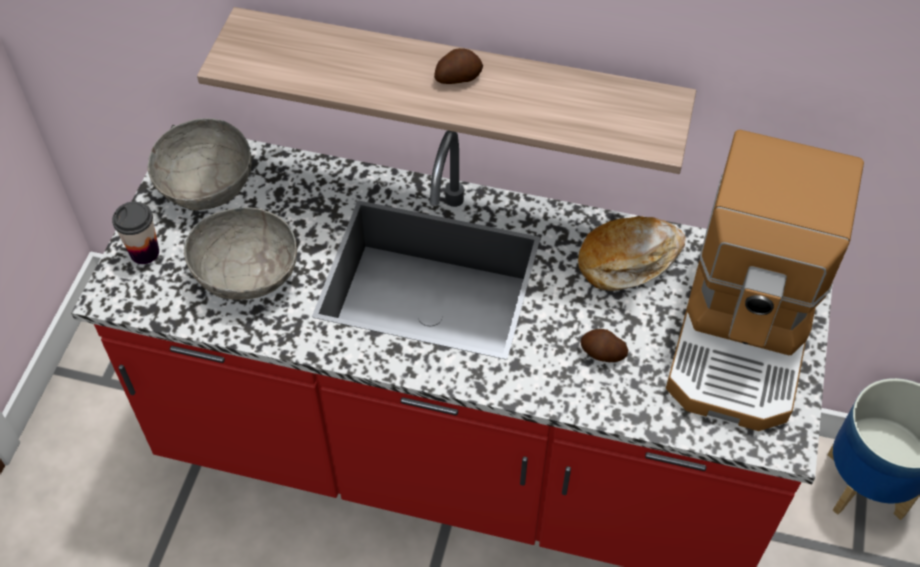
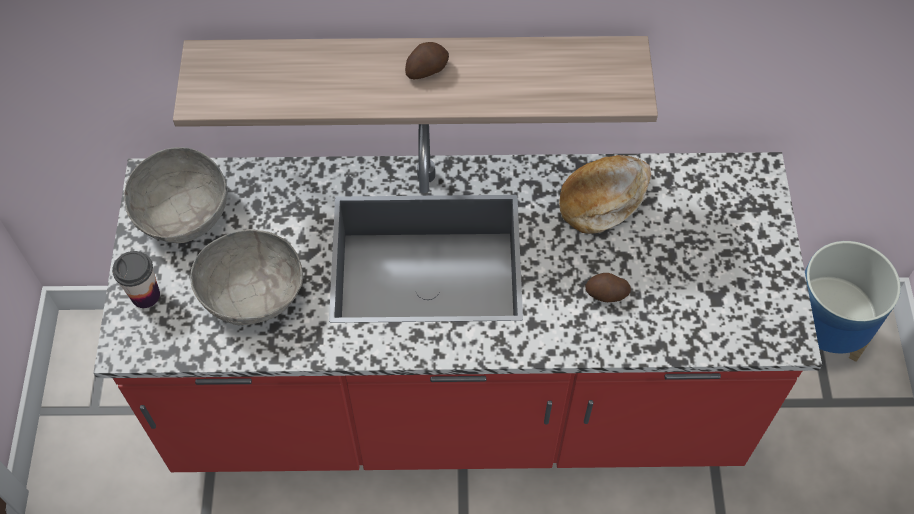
camera: 15 degrees left, 5 degrees up
(745, 333) = (726, 245): coffee machine -> none

